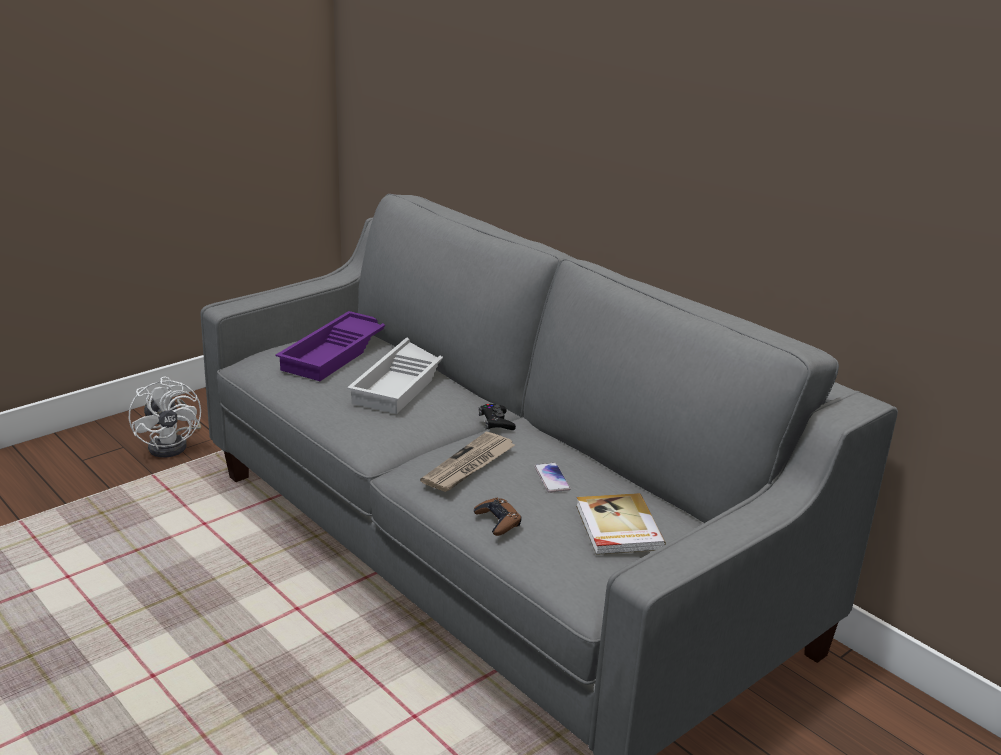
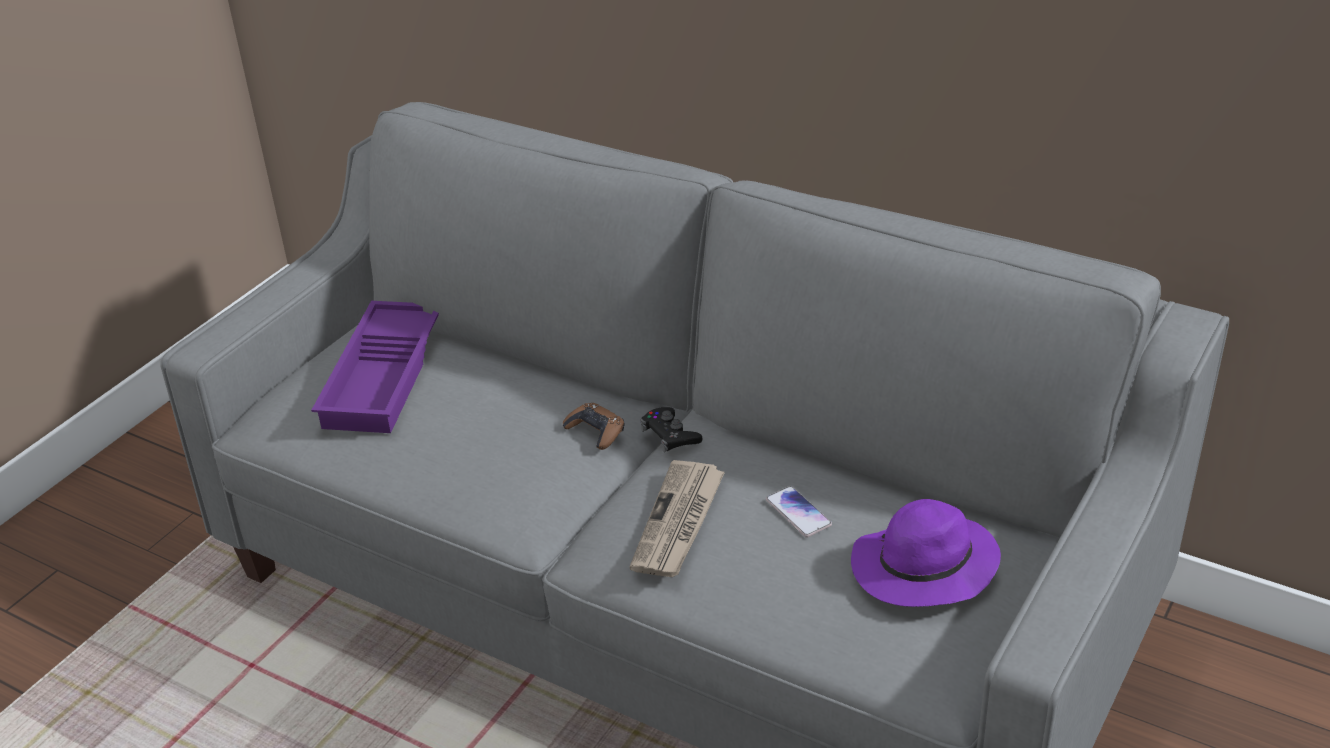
camera: 15 degrees left, 10 degrees up
(173, 444) = (133, 545): white fan -> none
(404, 383) = (511, 403): white tray -> none
(498, 521) = (766, 605): brown game controller -> brown game controller (595, 431)
(617, 527) = (923, 569): book -> purple hat

